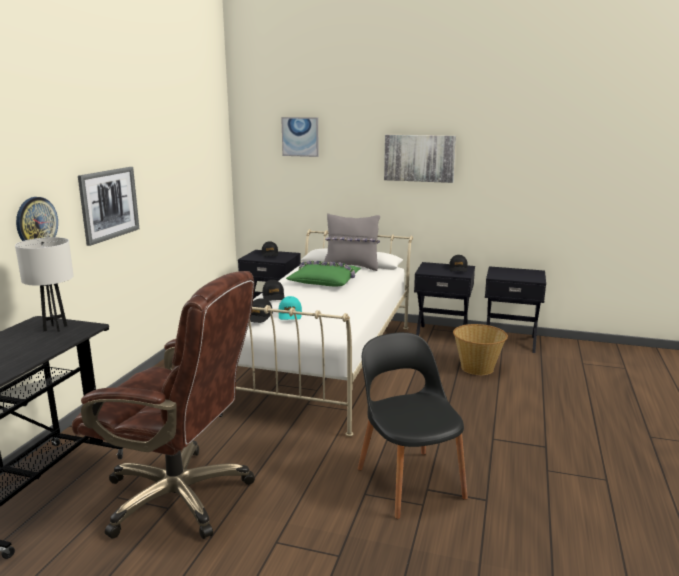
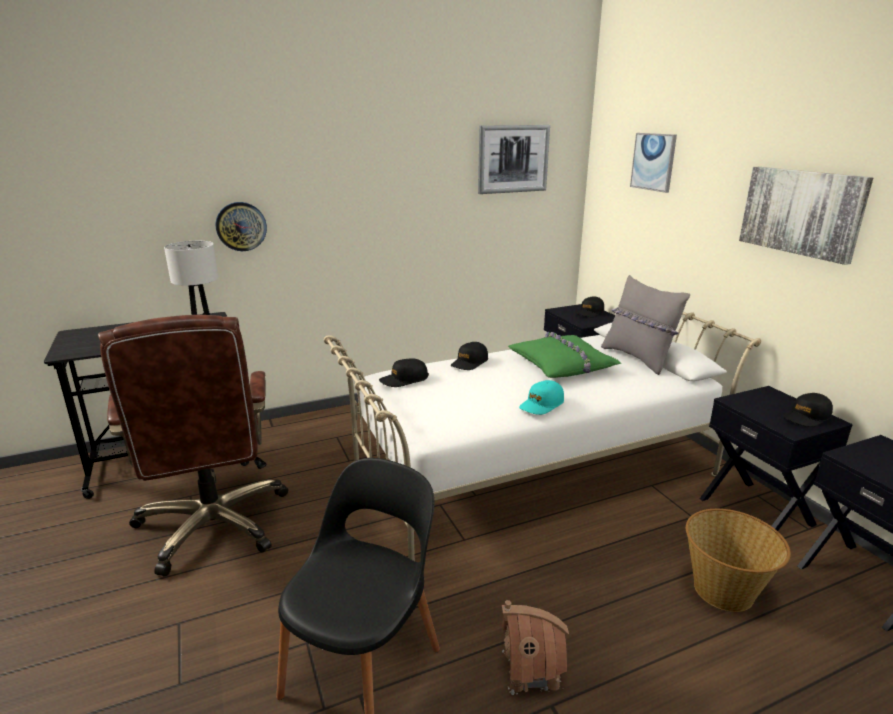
camera: 50 degrees right, 5 degrees up
(109, 204) = (346, 219): picture -> picture (513, 159)
(290, 314) = (434, 390): turquoise cap -> turquoise cap (541, 404)
(467, 434) = (530, 669): none -> toy house

